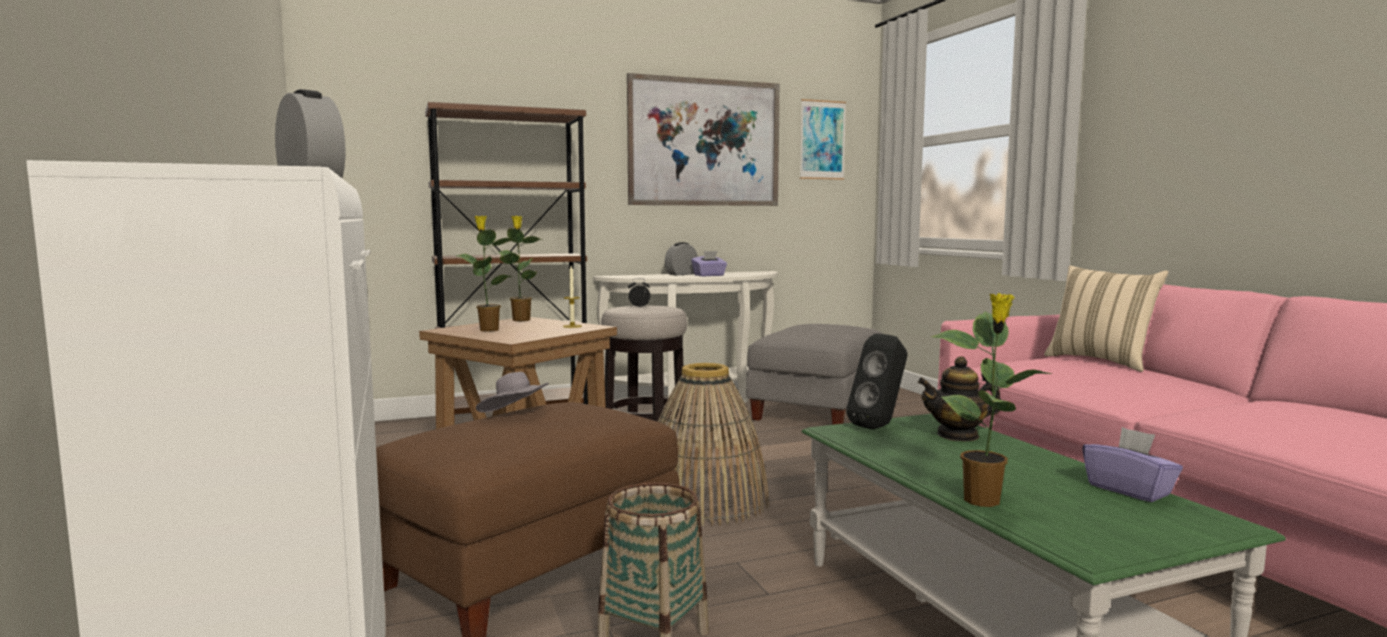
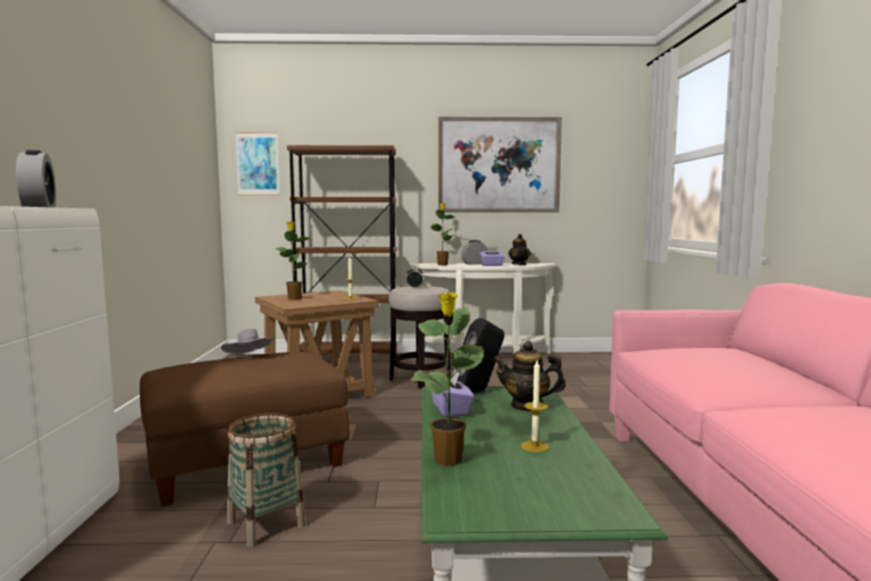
camera: 20 degrees right, 0 degrees up
(521, 320) = (329, 292): potted plant -> potted plant (442, 264)
(704, 500) = (406, 432): basket -> none
(739, 273) = (519, 264): none -> teapot
(816, 409) = (567, 373): grey ottoman -> none
(822, 140) = (600, 160): picture -> picture (257, 164)
(1040, 475) = (534, 446): none -> candle
(1101, 361) = (745, 355): beige pillow -> none
(1129, 490) = (588, 470): purple tissue box -> purple tissue box (451, 410)

